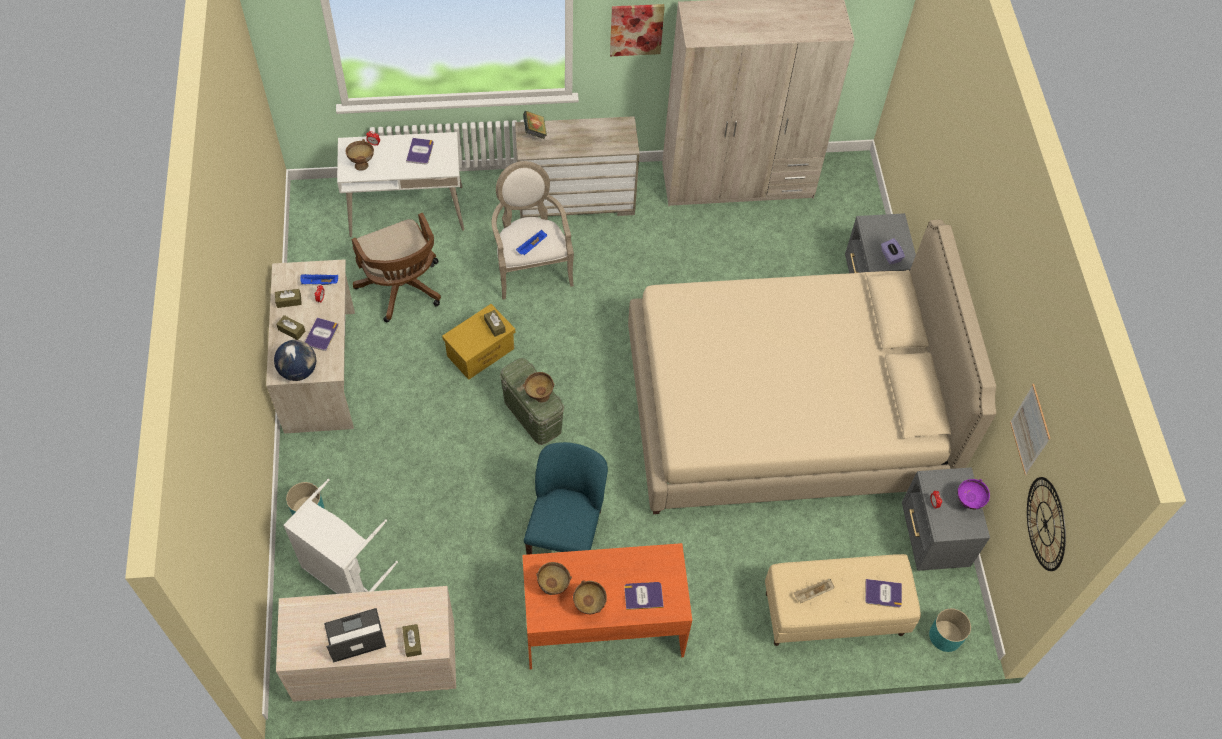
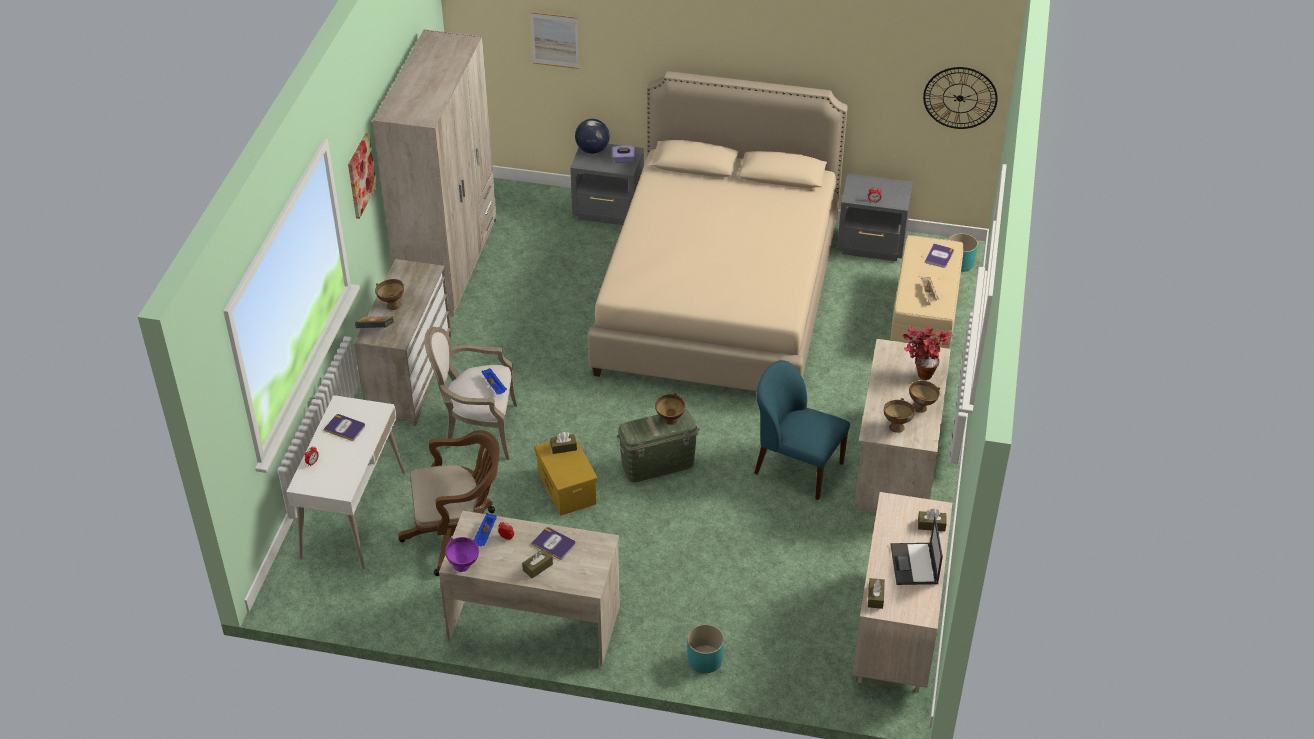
camera: 70 degrees left, 15 degrees down
(289, 301) = (497, 564): brown tissue box -> brown tissue box (875, 597)
(299, 371) = (592, 568): globe -> globe (592, 150)
(343, 573) = (786, 641): white laundry basket -> none
(362, 163) = (336, 476): brown bowl -> brown bowl (391, 305)
(603, 625) = (896, 462): orange desk -> beige desk
(643, 596) = (920, 372): book -> potted plant
(967, 504) = (880, 184): purple bowl -> purple bowl (464, 567)
(1030, 430) = (889, 72): picture -> picture (555, 40)

